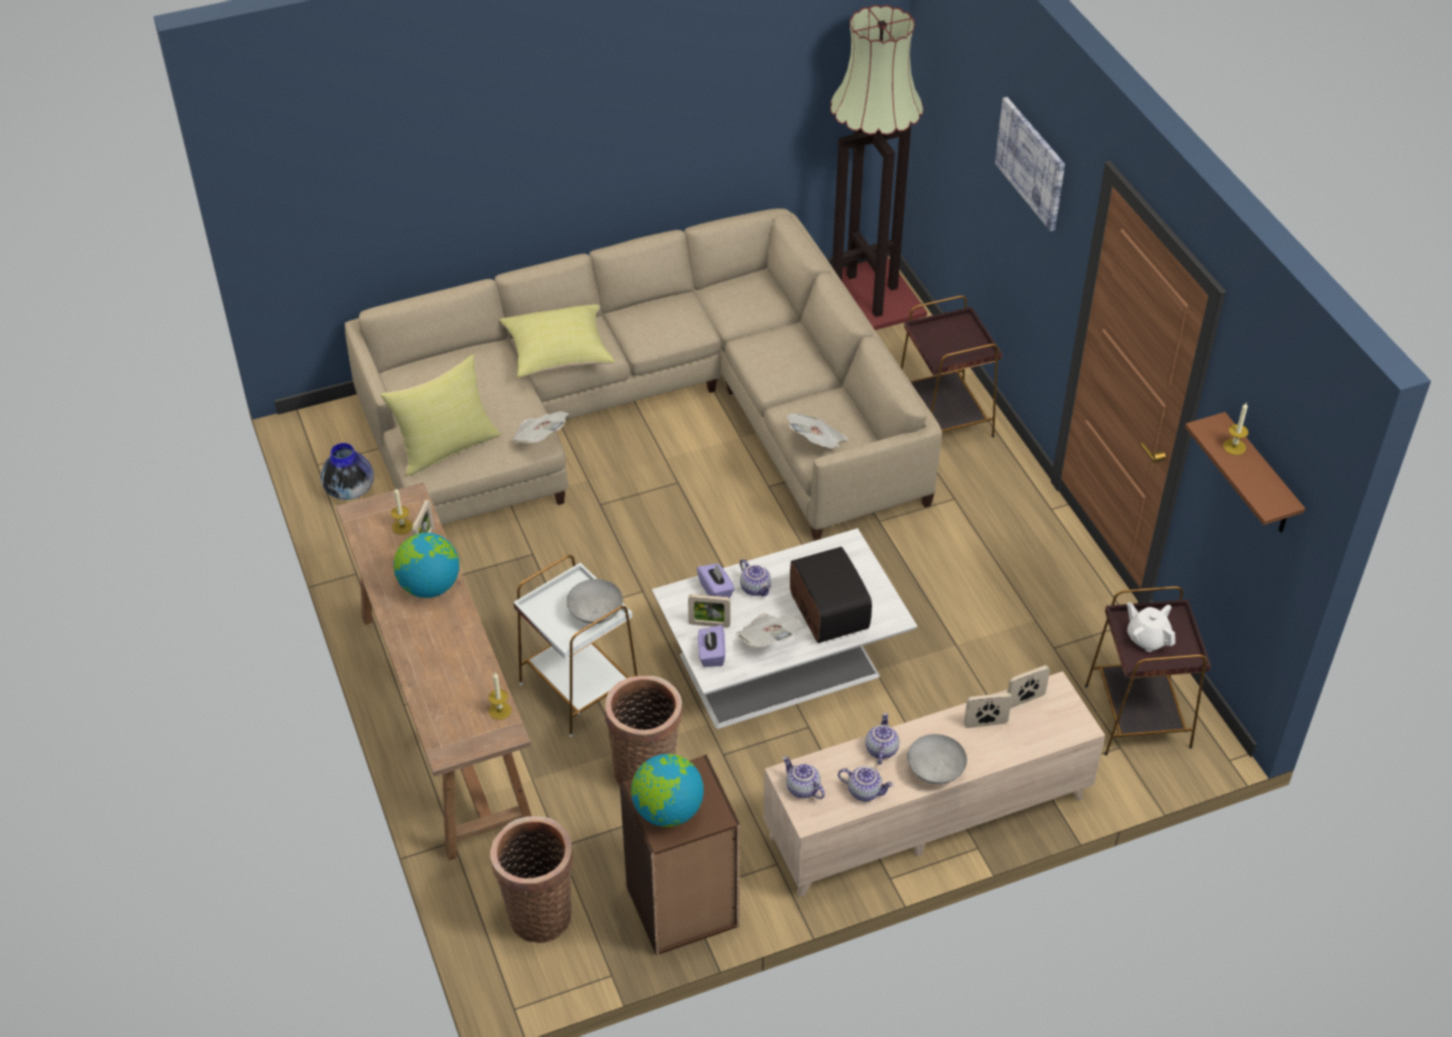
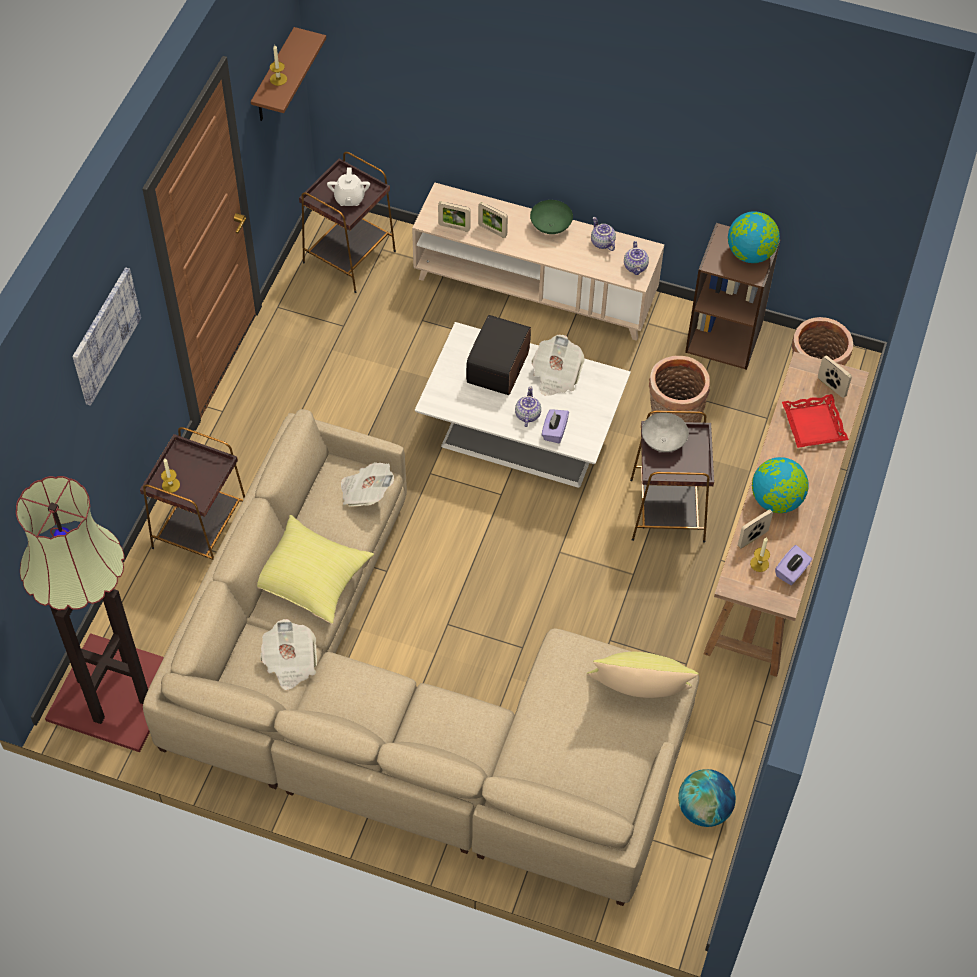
camera: 140 degrees left, 10 degrees up
(349, 490) = (704, 809): vase -> globe
(449, 678) = (813, 425): none -> red tray
(500, 710) = (797, 382): candle -> candle (171, 485)
(540, 438) = (559, 647): newspaper -> newspaper (290, 662)
(558, 356) = (472, 722): yellow pillow -> yellow pillow (312, 579)
(579, 687) = (666, 511): white side table -> brown side table
(709, 624) = (582, 411): picture frame -> picture frame (831, 387)
(711, 654) = (601, 391): purple tissue box -> purple tissue box (791, 572)
(880, 749) = (568, 257): teapot -> none
(934, 771) = (551, 227): grey bowl -> green bowl

